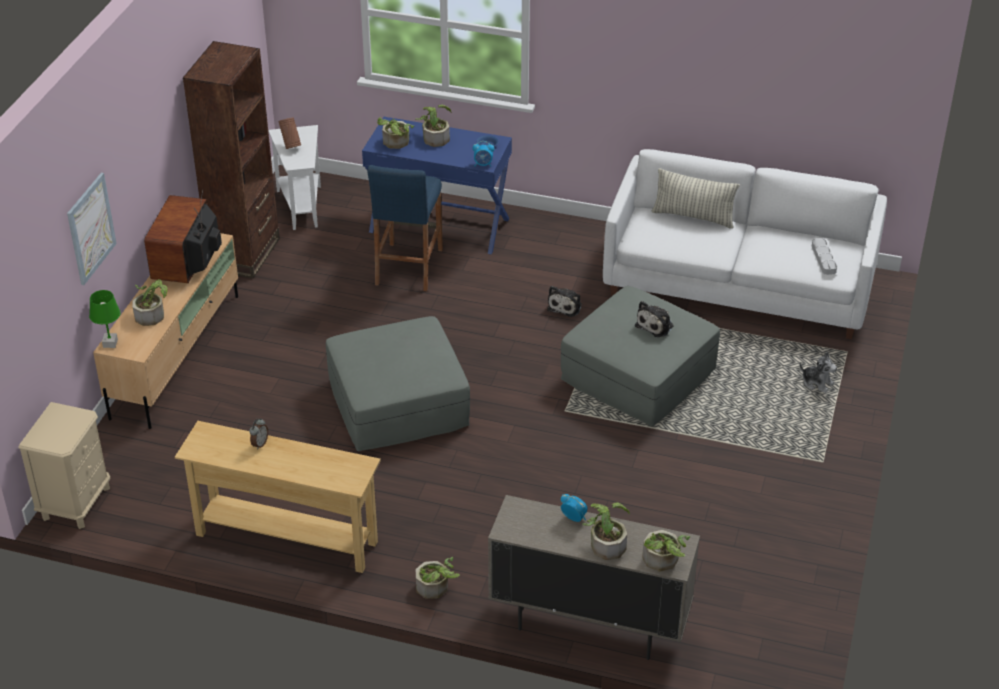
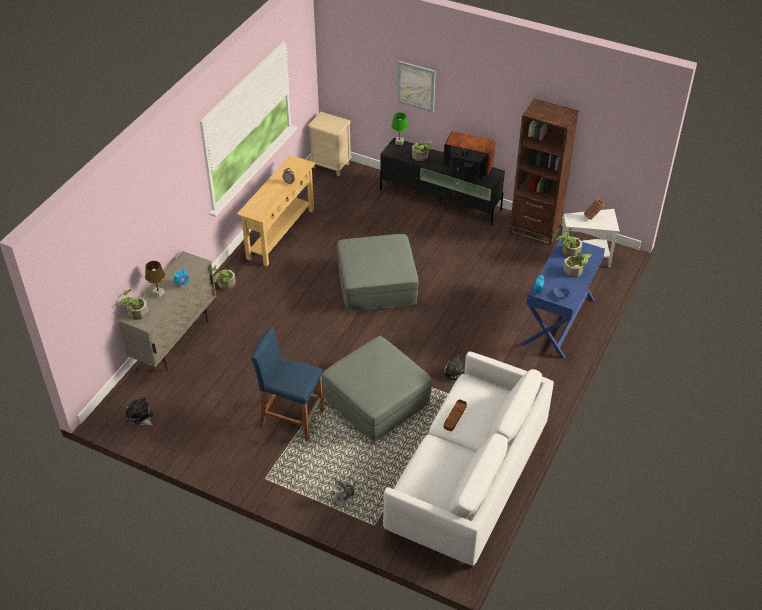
camera: 100 degrees right, 5 degrees up
(177, 354) = (440, 200): beige tv stand -> black tv stand
(408, 266) = (512, 301): blue stool -> blue stool (292, 418)
(606, 543) = (158, 293): potted plant -> brown table lamp
(656, 325) = (378, 380): plush toy -> plush toy (140, 416)
(693, 217) = (493, 419): pillow -> none
(702, 245) = (455, 416): none -> brown tray
(823, 259) = (425, 486): grey tray -> none

